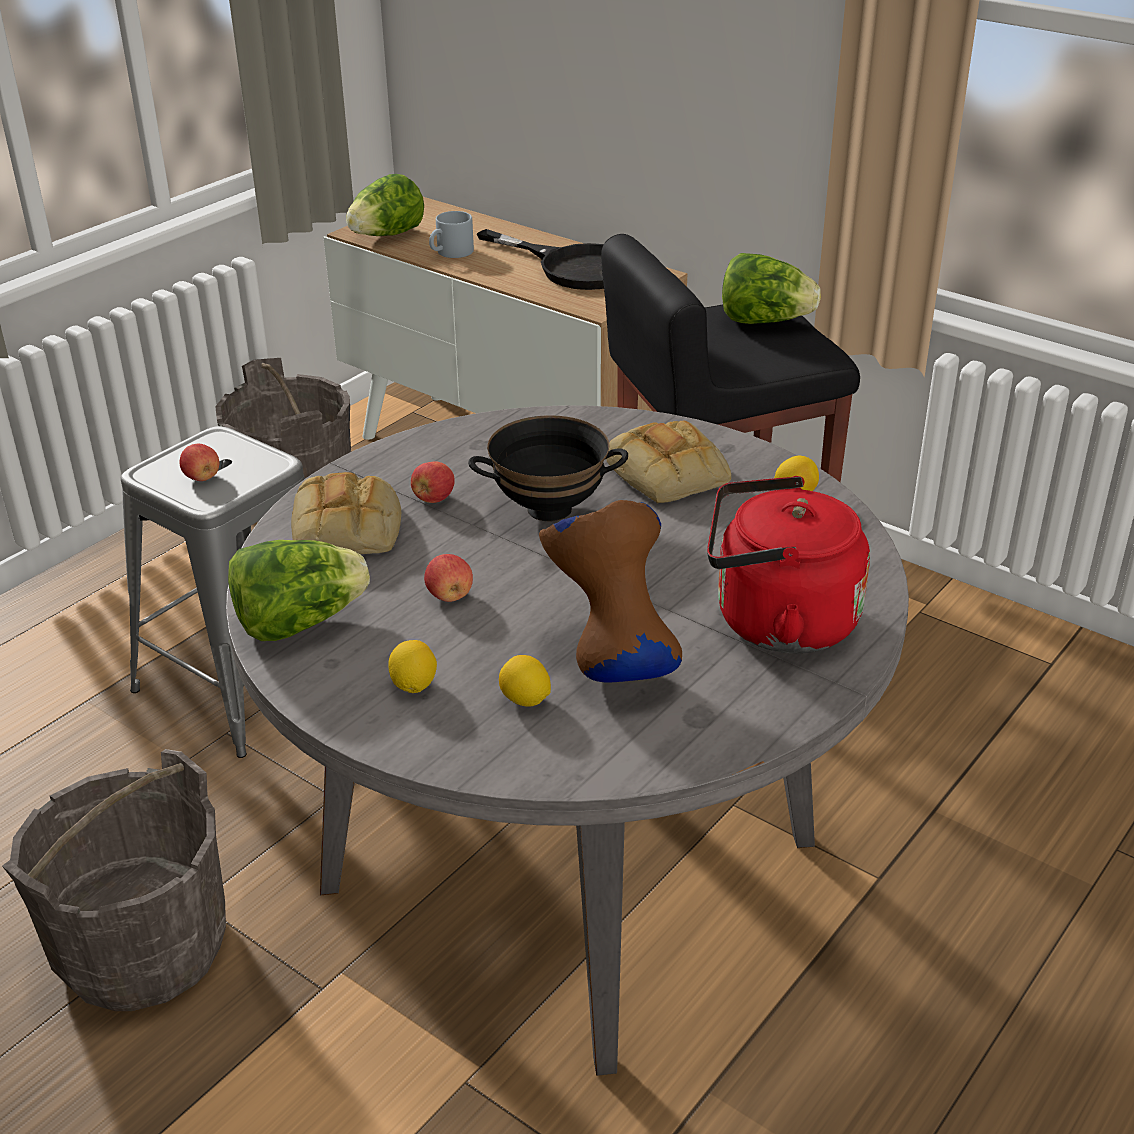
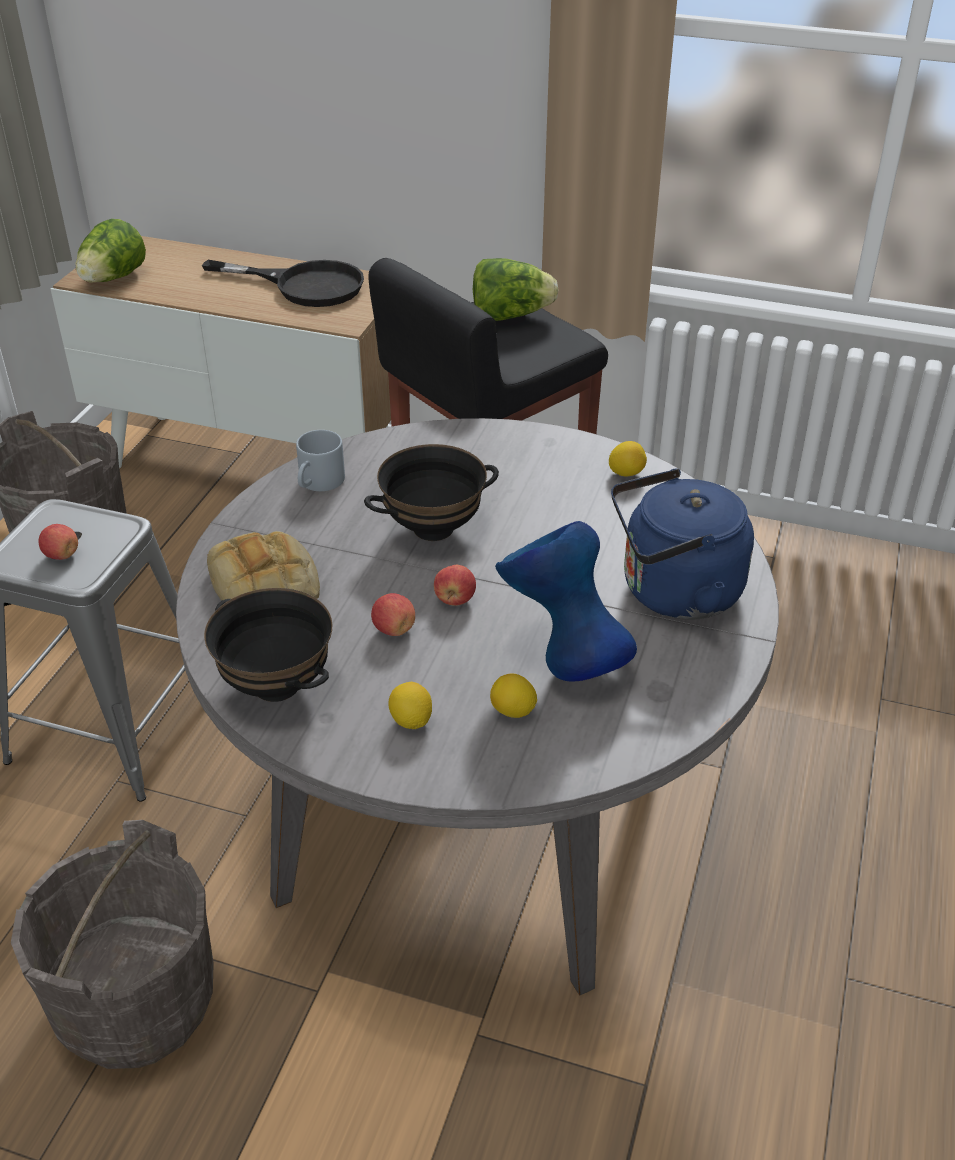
camera: 20 degrees left, 5 degrees up
(299, 623) = (275, 686): lettuce -> black bowl
(433, 499) = (326, 539): apple -> apple (455, 599)
(451, 253) = (184, 288): grey mug -> grey mug (319, 483)
(610, 661) = (563, 659): brown vase -> blue vase
(670, 474) = (516, 475): bread -> none
(776, 622) = (674, 593): red kettle -> blue kettle

